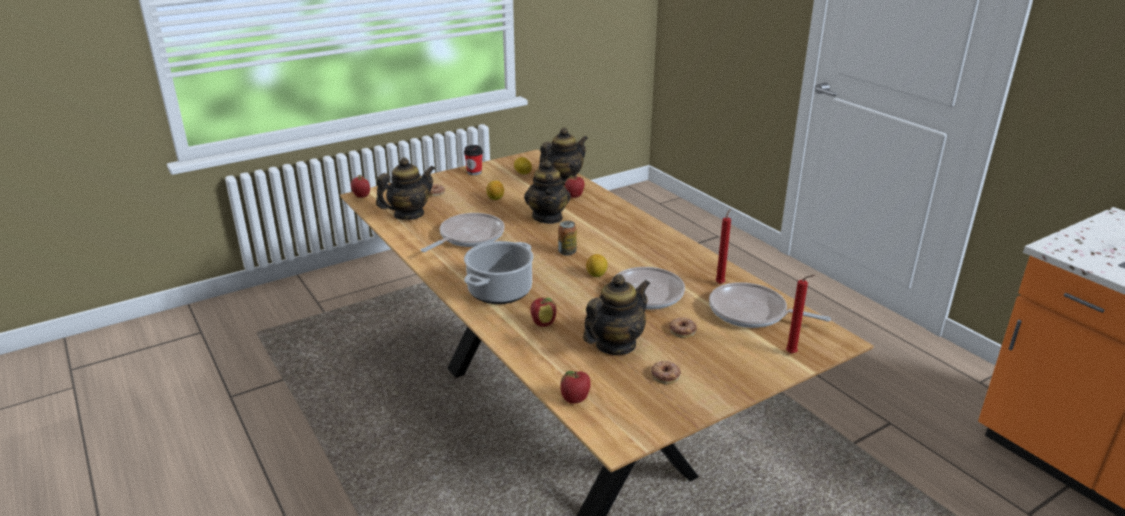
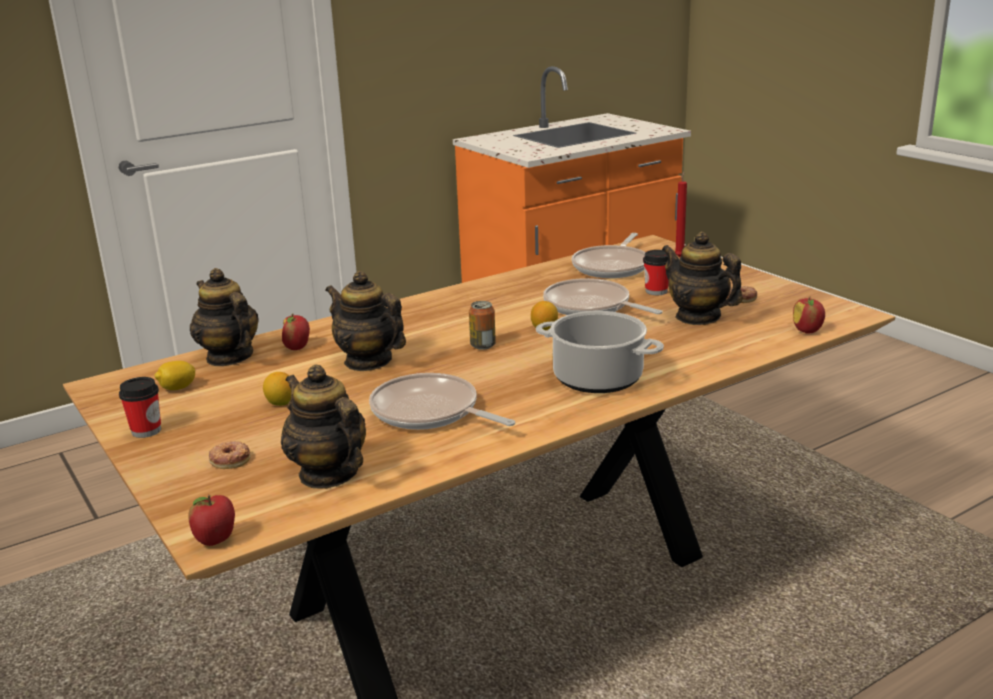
camera: 90 degrees left, 5 degrees down
(543, 323) = (669, 351): apple -> none
(548, 217) = (368, 361): teapot -> teapot turned 135 degrees counterclockwise
(682, 330) = (656, 291): donut -> cup
(720, 283) = (554, 276): red candle -> none

